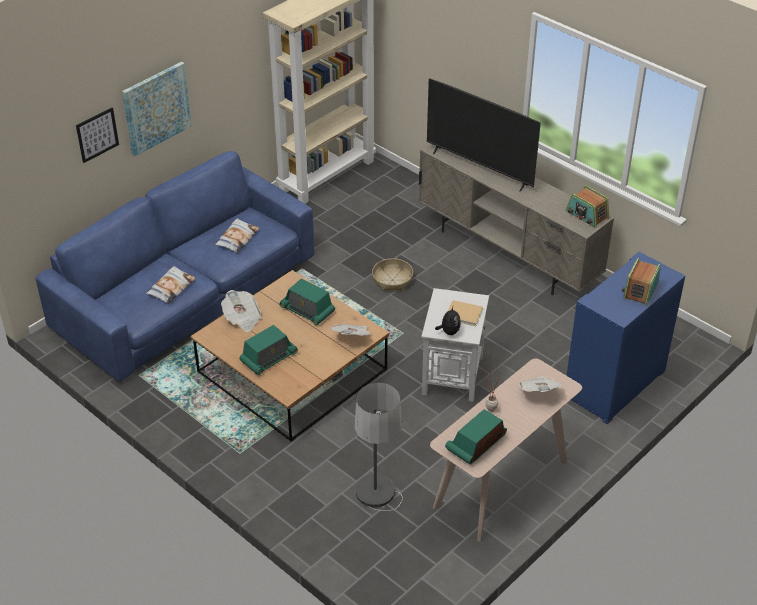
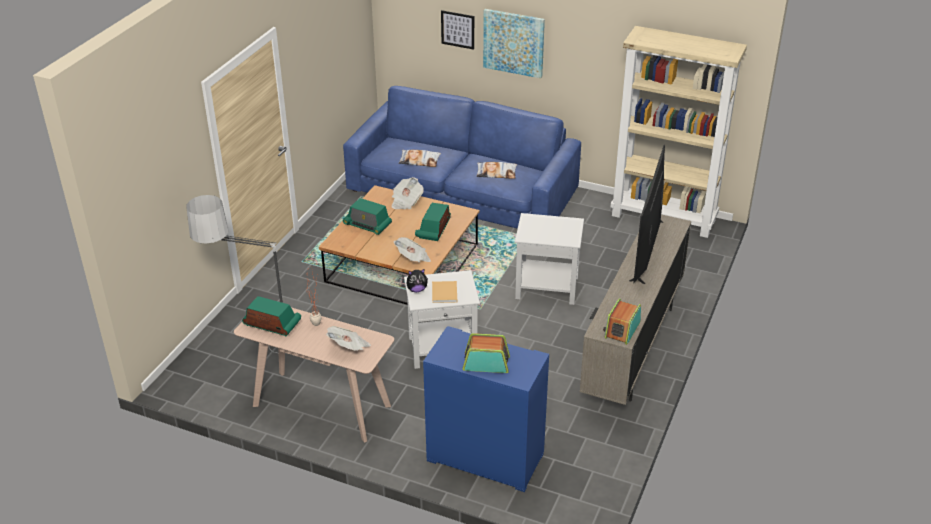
camera: 70 degrees right, 5 degrees down
(392, 280) = (546, 287): basket -> white side table

